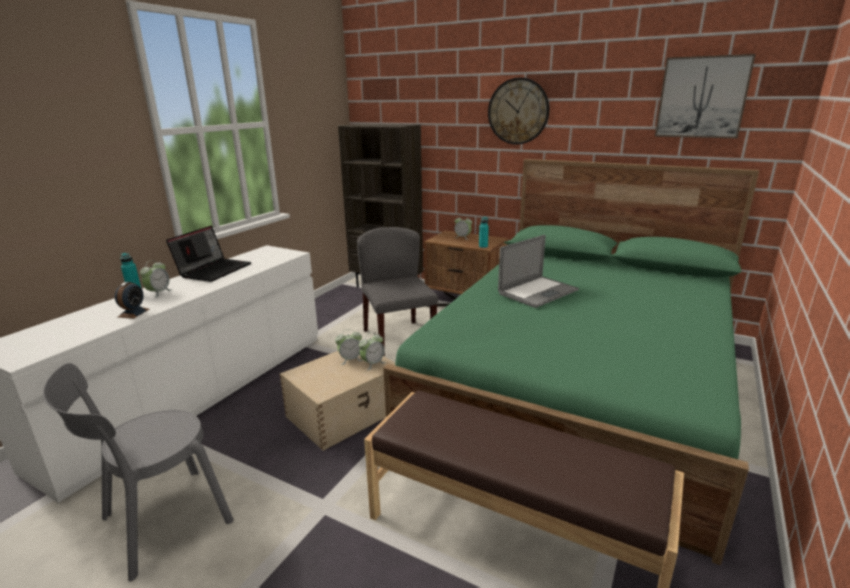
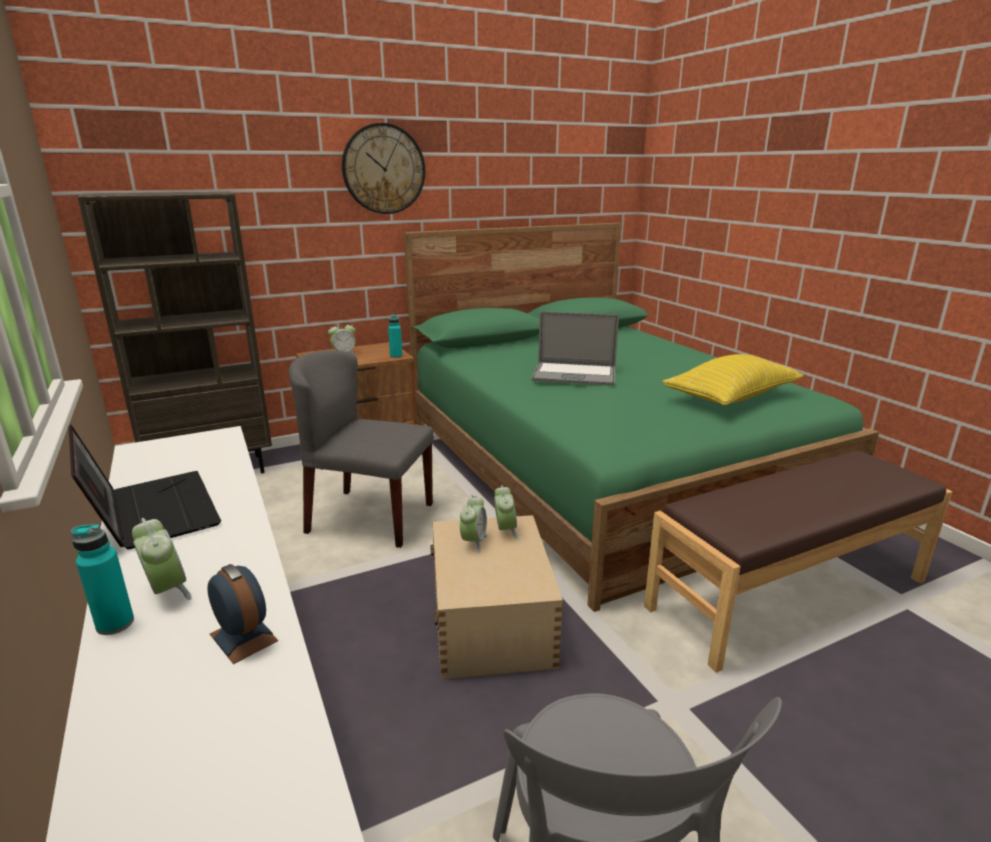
camera: 55 degrees left, 0 degrees up
(538, 292) = (574, 374): laptop -> laptop turned 105 degrees clockwise
(608, 356) = (731, 398): none -> yellow pillow
(702, 97) = (568, 154): picture -> none

